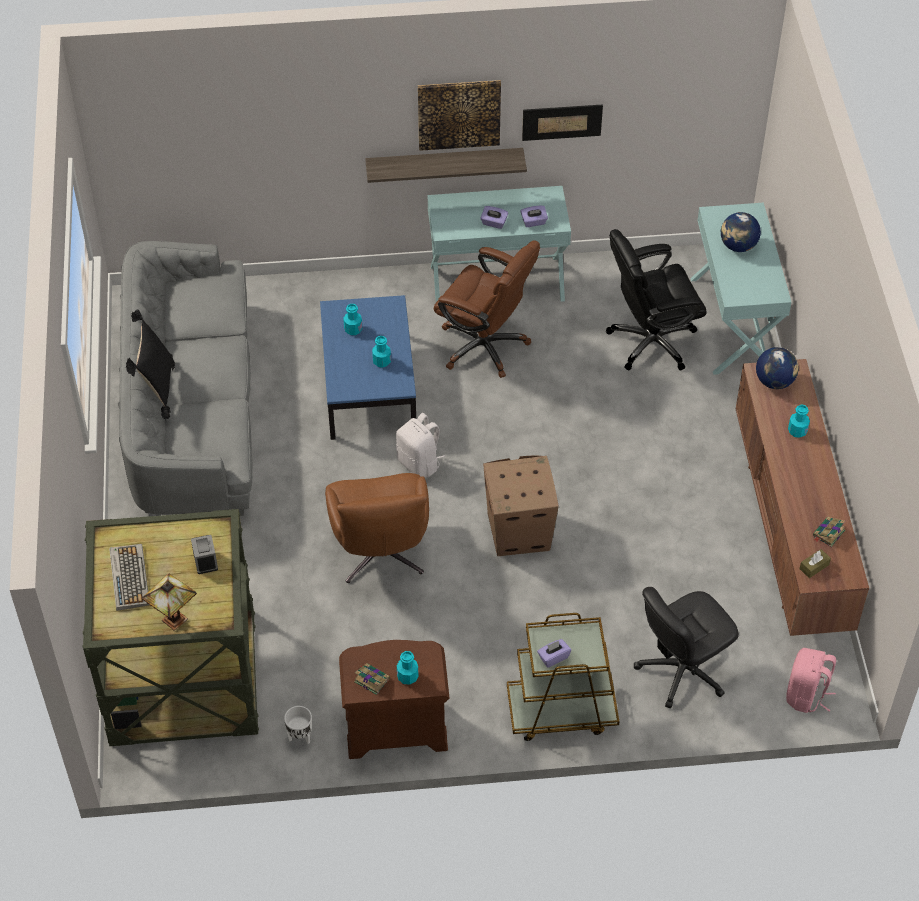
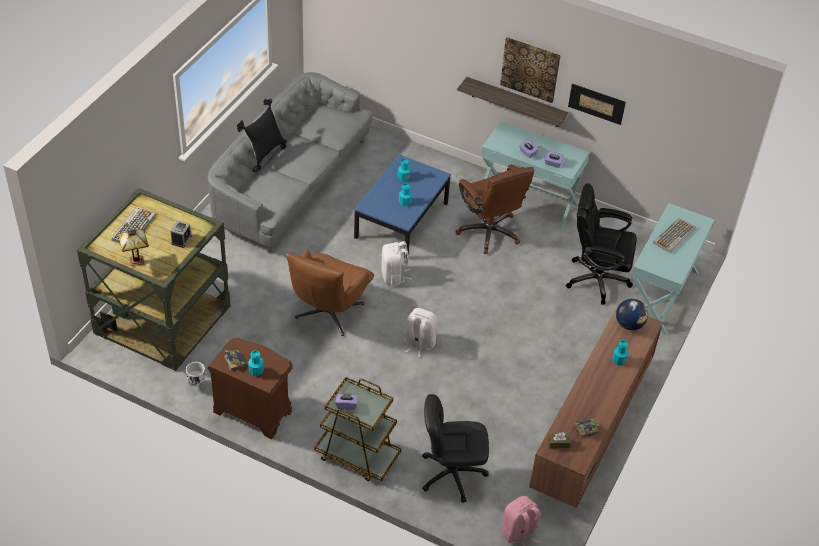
camera: 30 degrees right, 5 degrees down
(517, 532) = (419, 343): cardboard box -> white backpack
(738, 246) = (674, 236): globe -> keyboard

